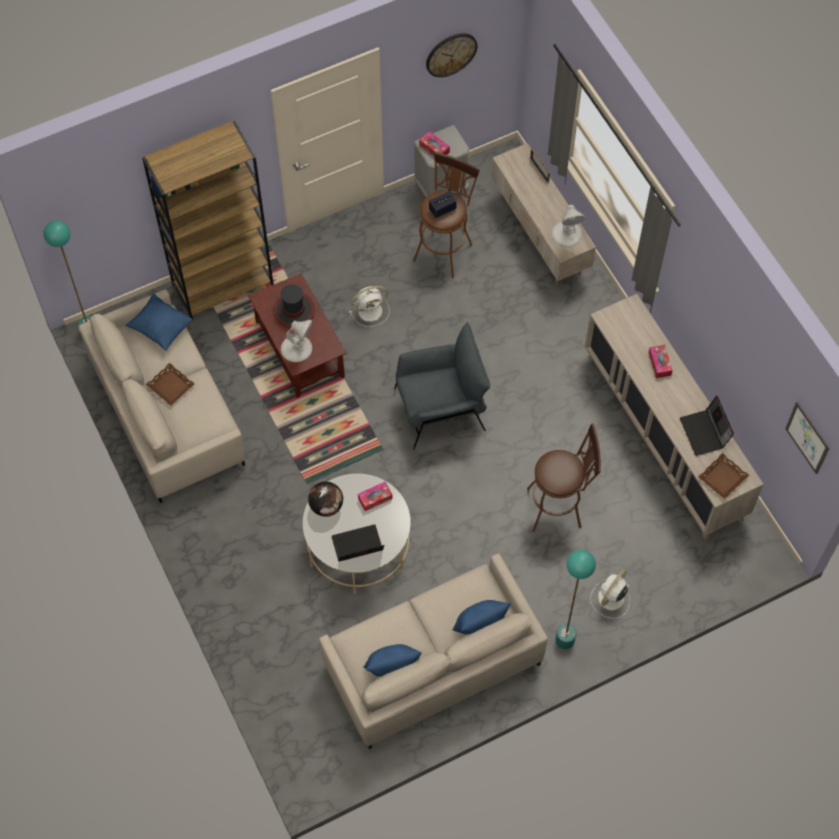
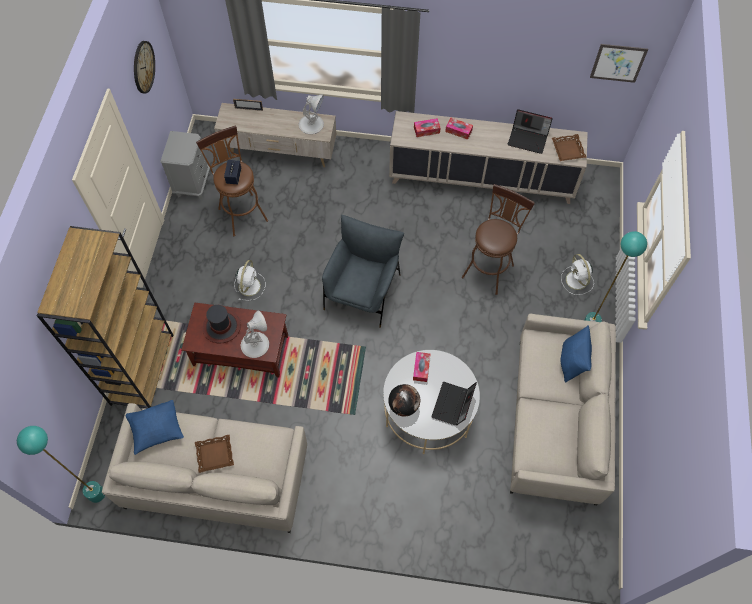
camera: 55 degrees left, 0 degrees up
(391, 667) = (569, 442): blue pillow -> none
(434, 148) = (178, 153): tissue box -> tissue box (426, 130)

